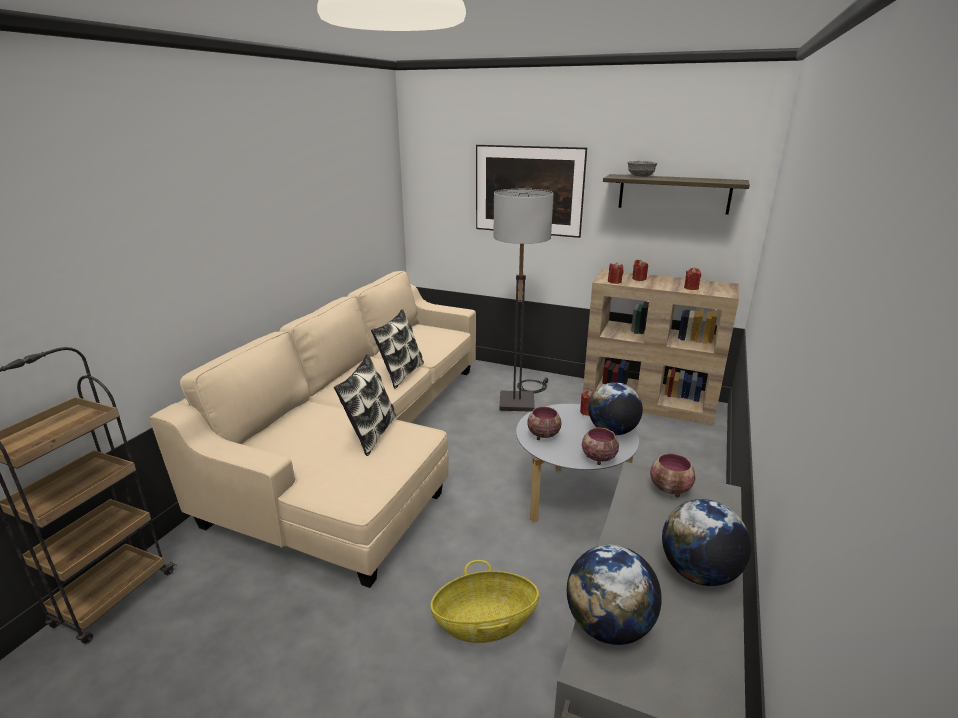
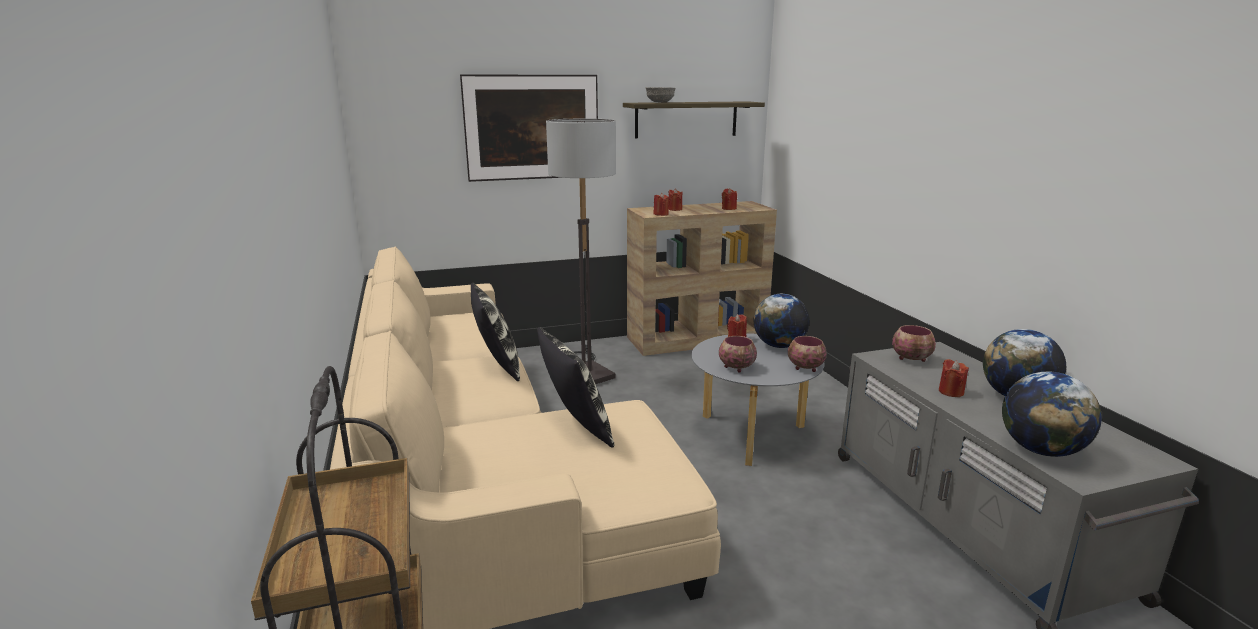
camera: 40 degrees left, 5 degrees down
(485, 622) = (834, 559): basket -> none
(641, 534) = (951, 392): none -> red candle

